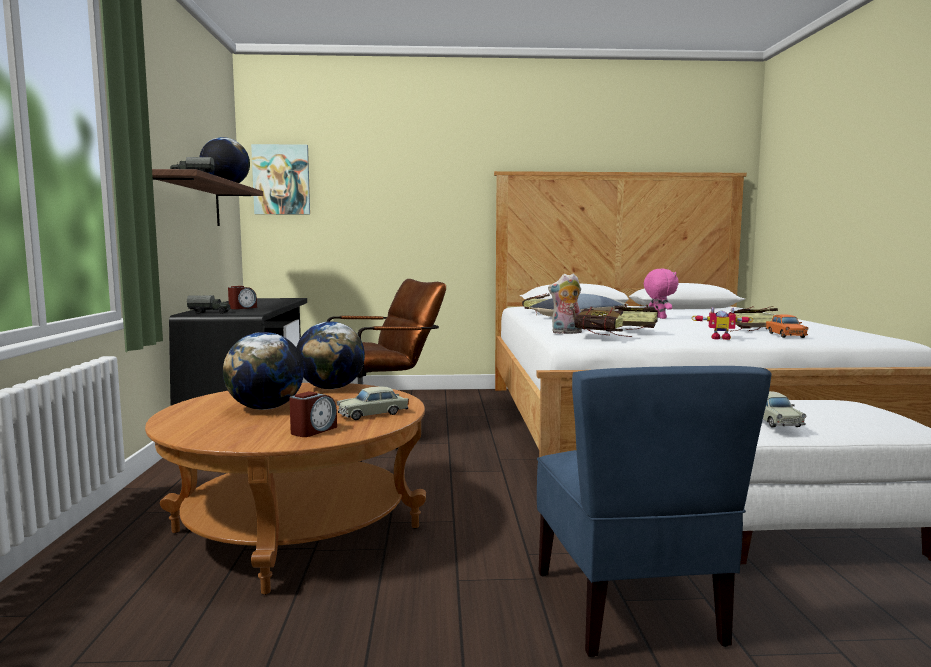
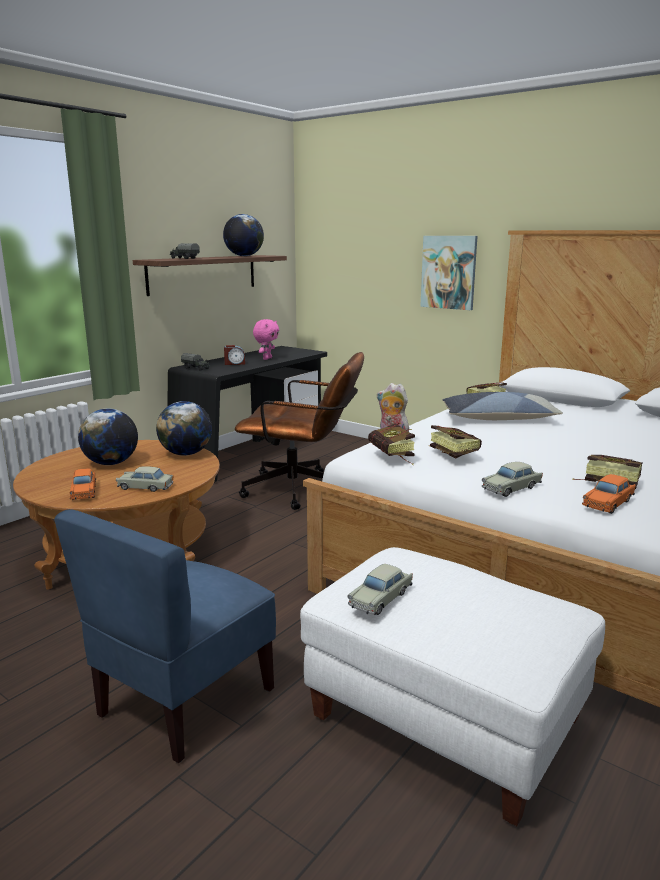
camera: 40 degrees right, 10 degrees up
(281, 180) = (324, 239): picture -> picture (449, 272)
(313, 431) = (84, 492): alarm clock -> orange toy car
(659, 318) = (577, 437): pink plush toy -> pink plush toy (266, 358)
(720, 338) = (511, 488): toy robot -> beige toy car

